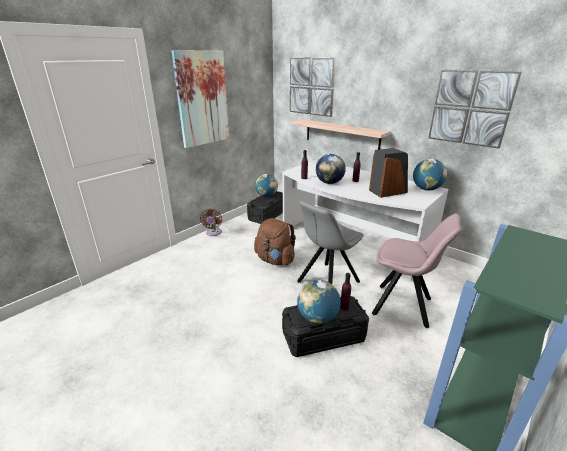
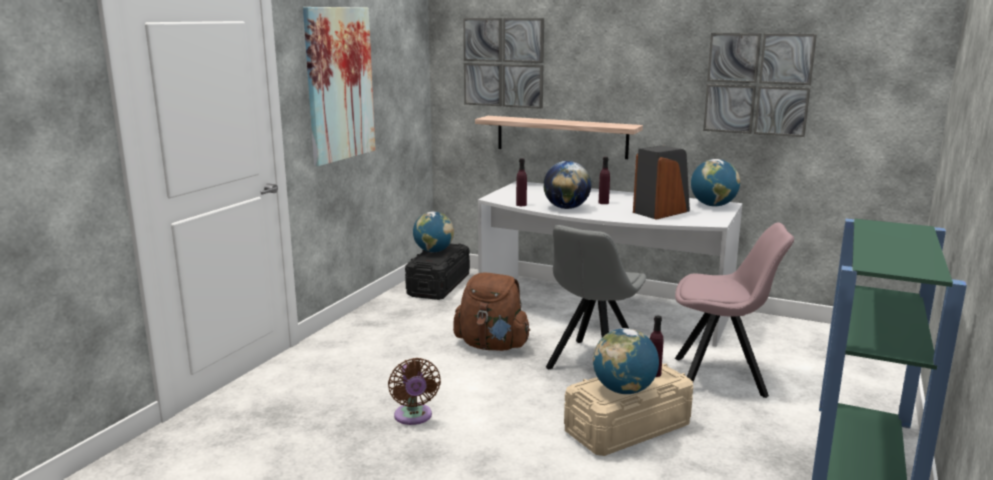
camera: 15 degrees left, 10 degrees down
(213, 233) = (357, 320): brown fan -> brown fan (413, 417)
(323, 337) = (628, 428): black storage box -> beige storage box

